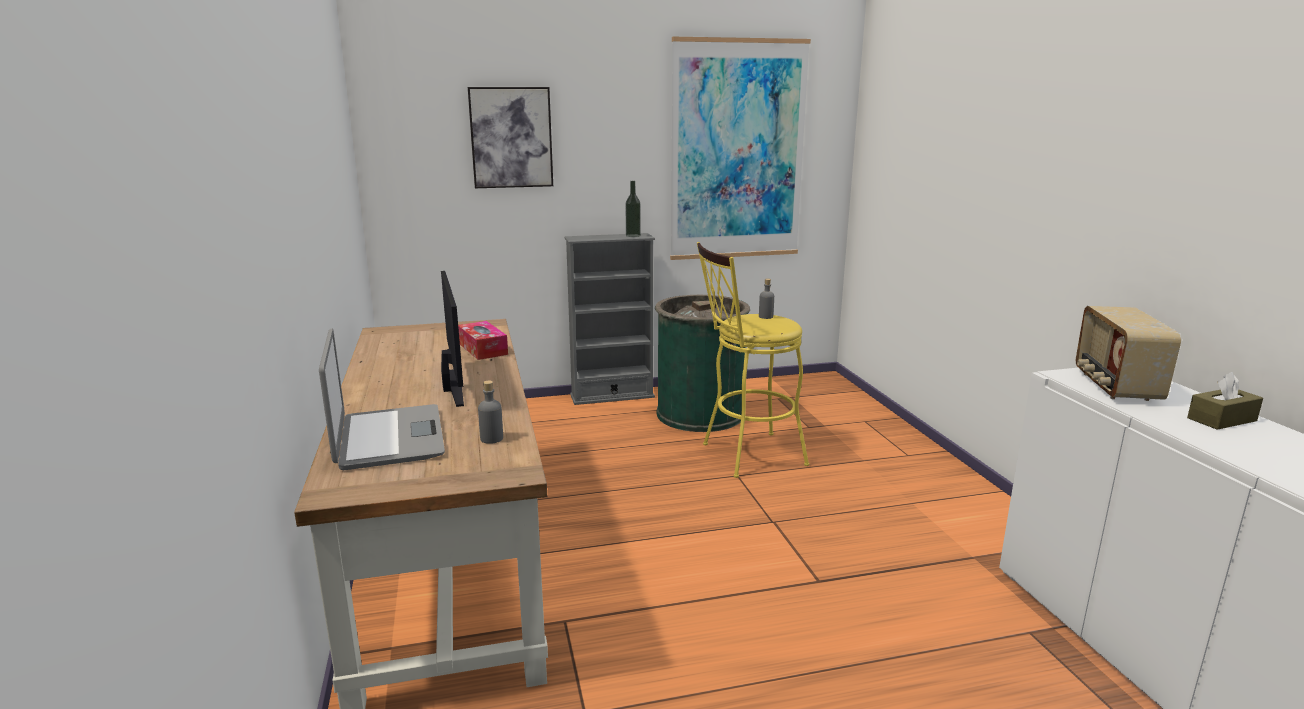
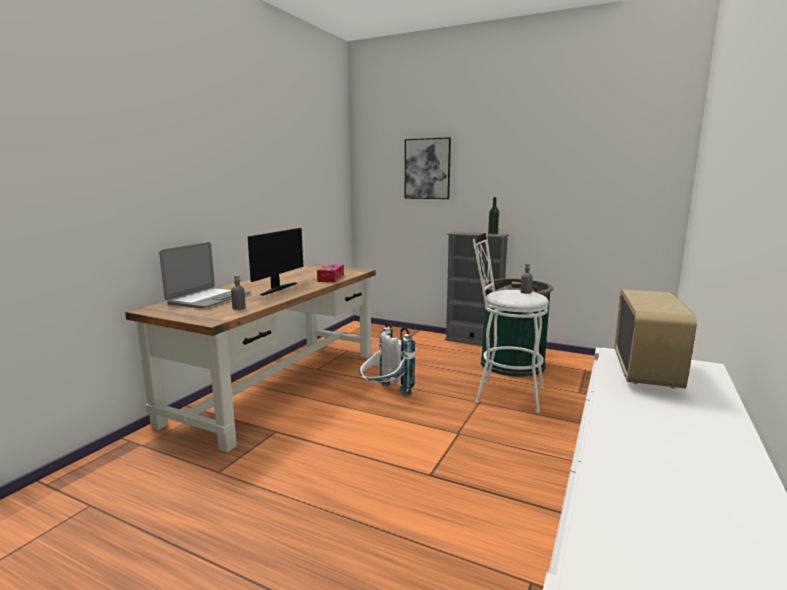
camera: 40 degrees right, 5 degrees down
(621, 507) = (385, 394): none -> white backpack
(737, 151) = (581, 179): picture -> none
(745, 455) = (503, 393): yellow stool -> white stool
(1114, 386) = (647, 372): radio -> radio turned 150 degrees clockwise
(1221, 419) = (690, 420): brown tissue box -> none

